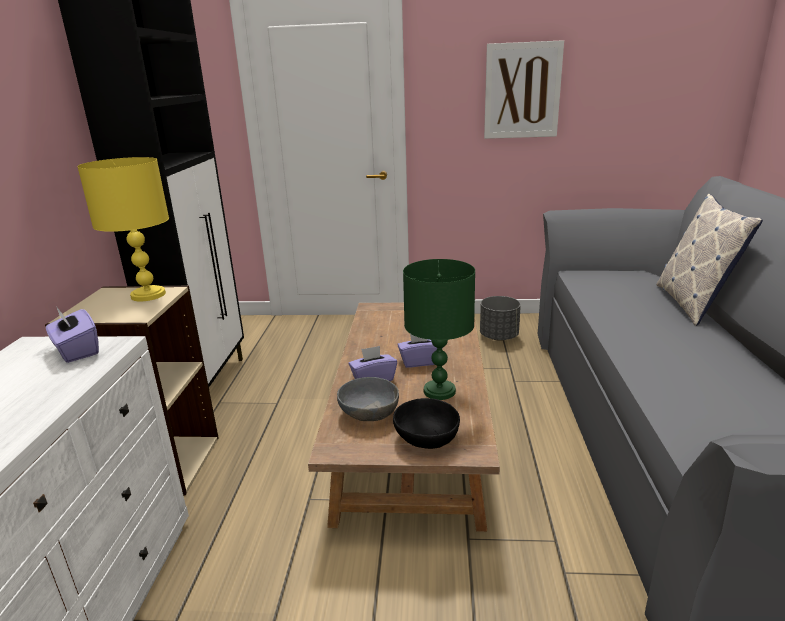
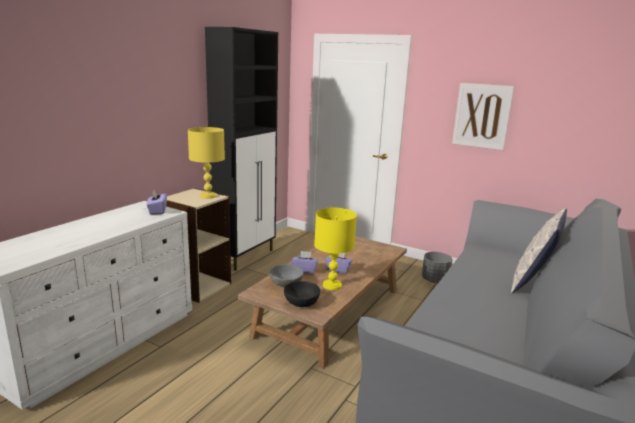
camera: 25 degrees right, 5 degrees down
(439, 391) = (331, 285): green table lamp -> yellow table lamp

